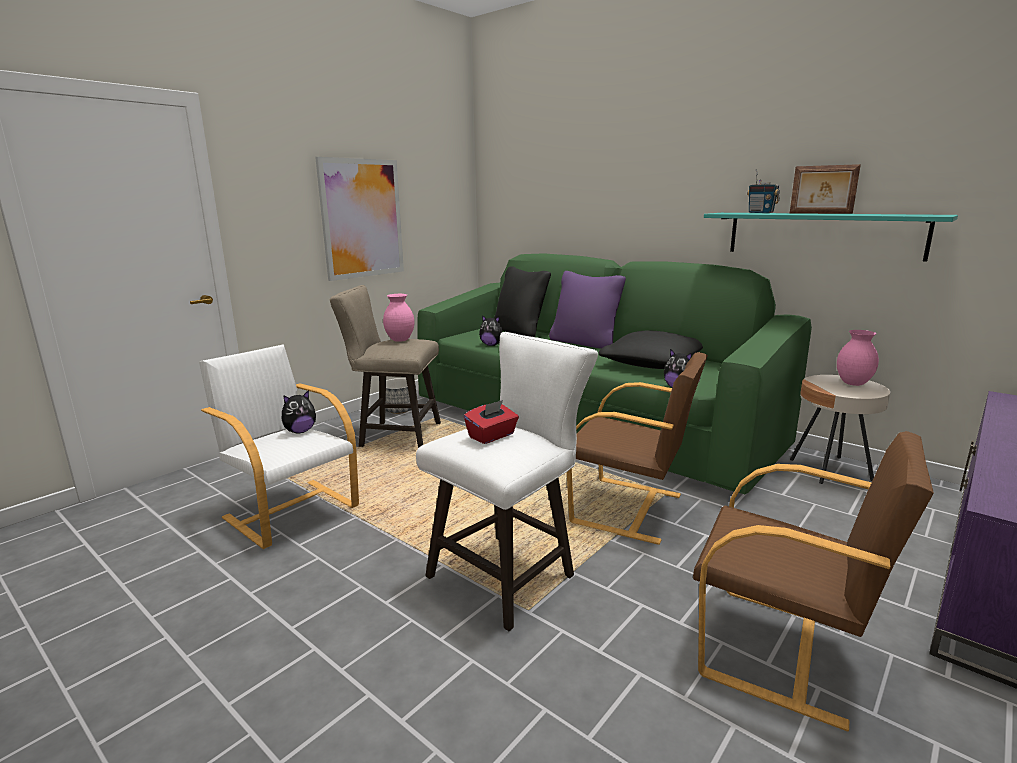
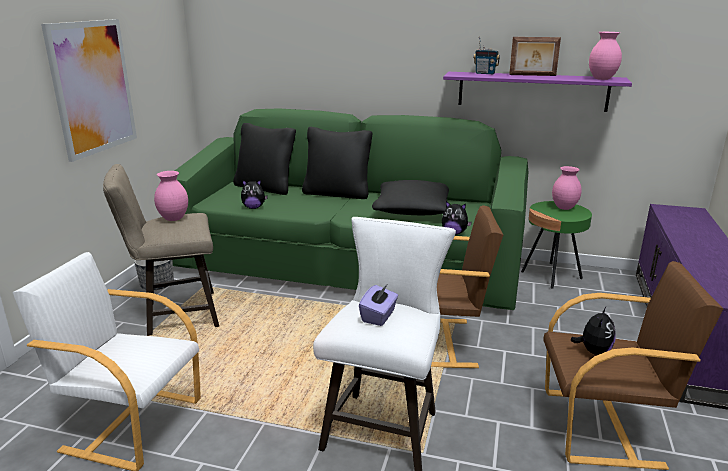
camera: 25 degrees left, 5 degrees up
(300, 431) = (130, 341): plush toy -> plush toy (593, 351)
(492, 436) = (379, 316): red tissue box -> purple tissue box
(585, 342) = (337, 193): purple pillow -> black pillow
(822, 235) = (532, 91): turquoise shelf -> purple shelf
(830, 470) = (551, 275): beige side table -> green side table
(914, 214) = (602, 79): none -> pink vase

